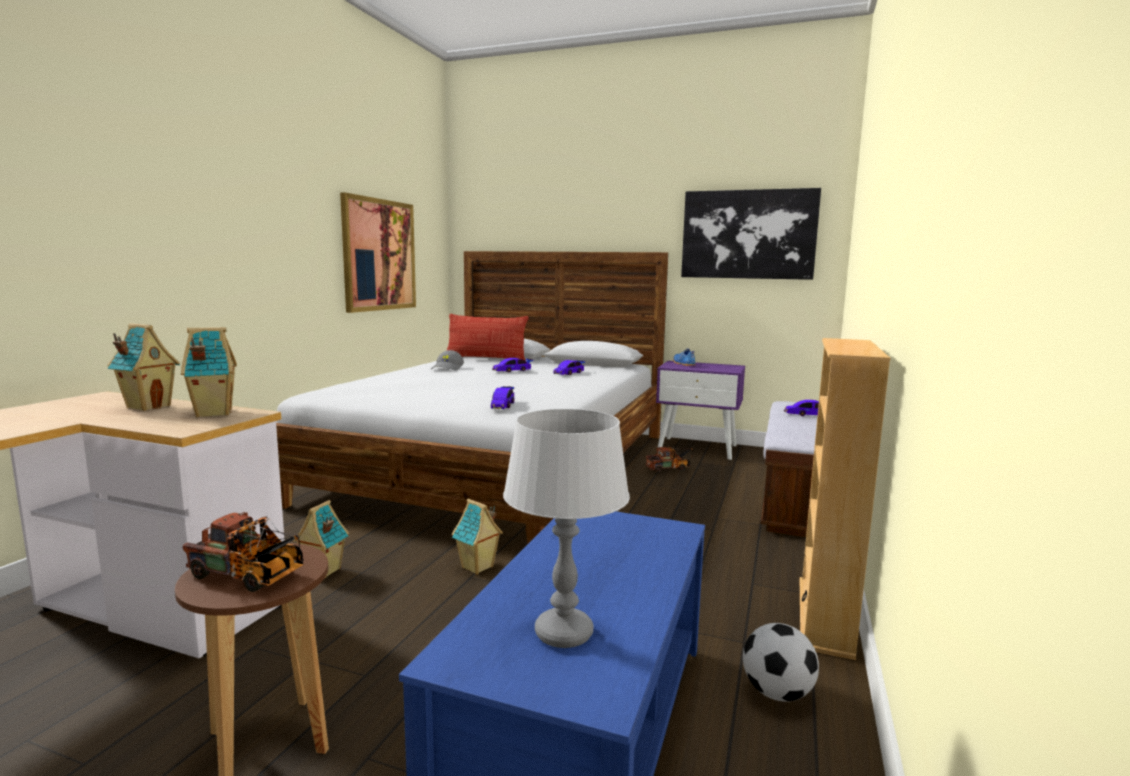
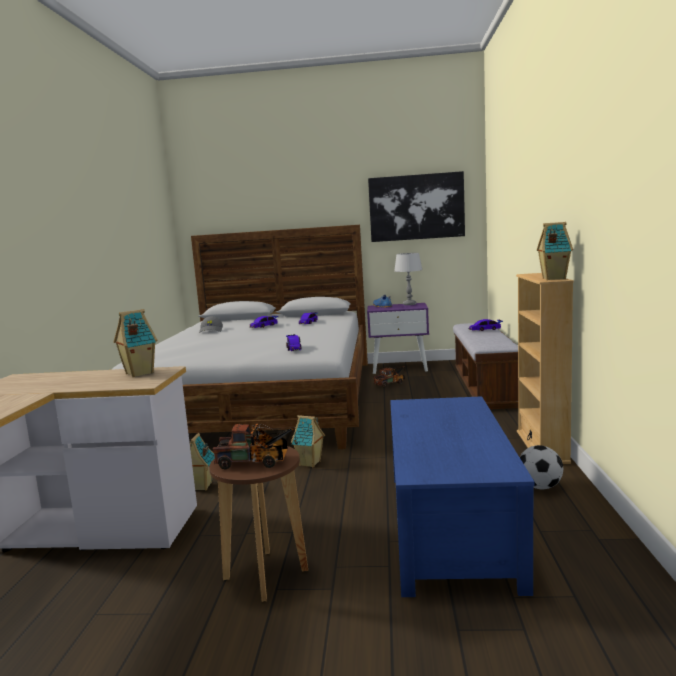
camera: 15 degrees left, 0 degrees up
(148, 406) = (77, 377): toy house -> toy house (553, 279)
(379, 255) = (136, 245): picture -> none
(486, 359) = (230, 321): pillow -> none
(563, 634) = (461, 454): grey table lamp -> grey table lamp (409, 304)

